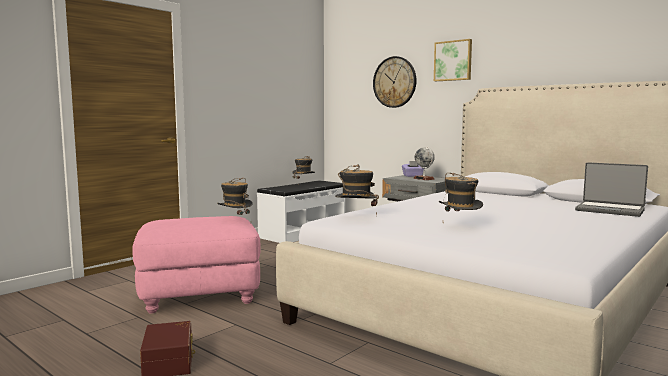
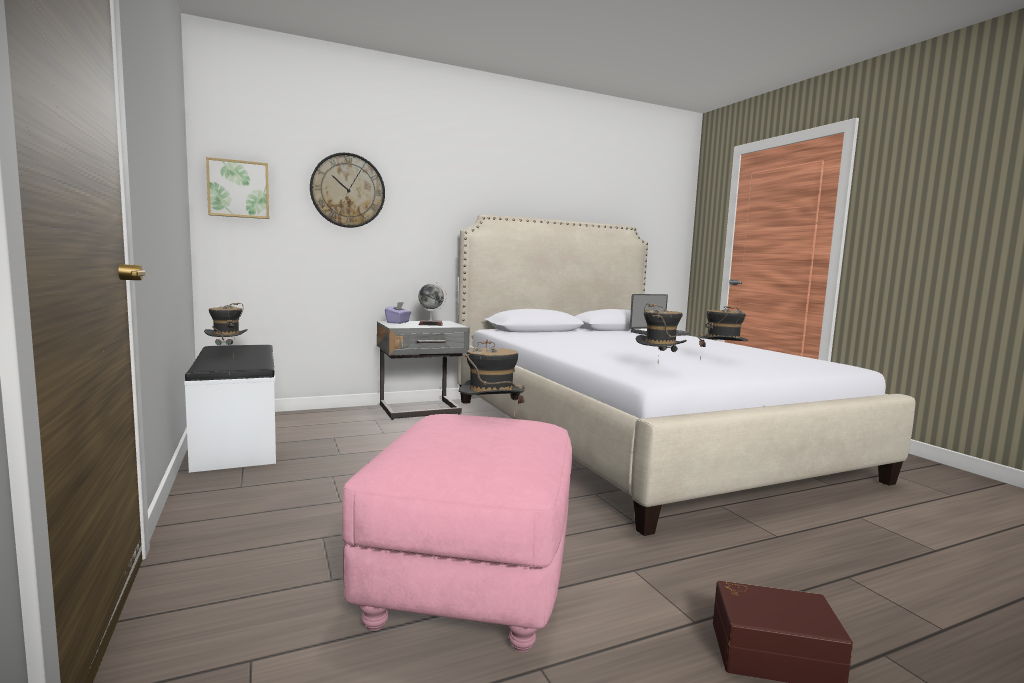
camera: 65 degrees left, 0 degrees up
(453, 61) = (437, 176): picture -> picture (238, 189)

